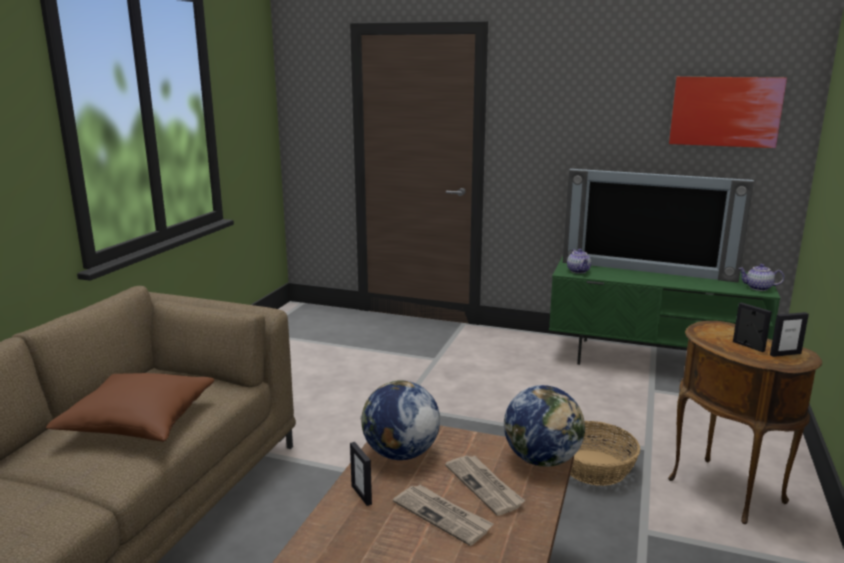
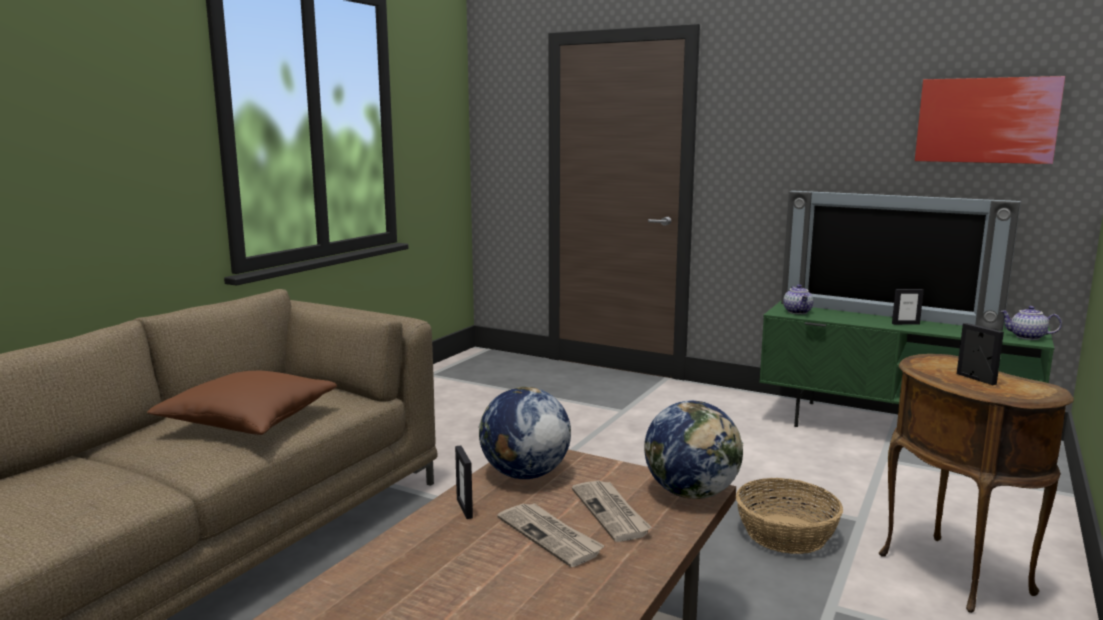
camera: 10 degrees right, 5 degrees down
(785, 354) = (1023, 388): picture frame -> picture frame (905, 324)

